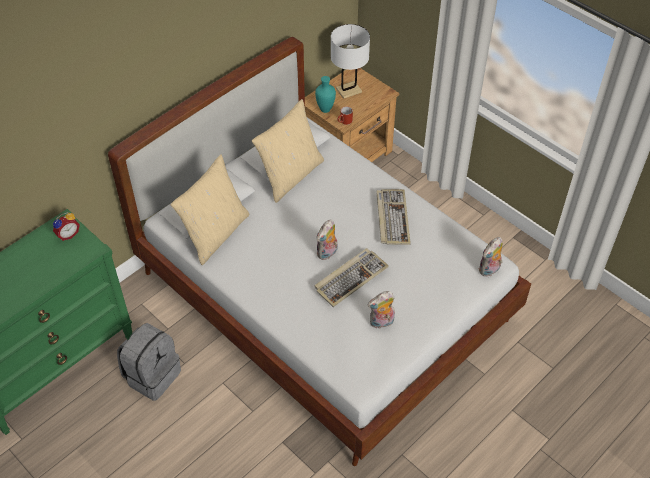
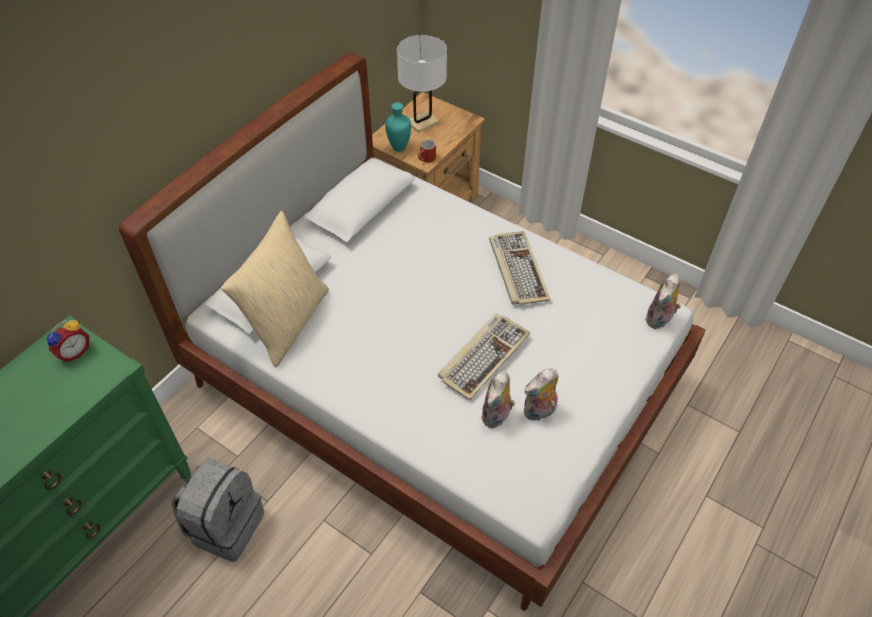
camera: 10 degrees left, 0 degrees up
(290, 175) = (373, 232): beige pillow -> none
(327, 253) = (444, 327): plush toy -> plush toy (497, 417)

